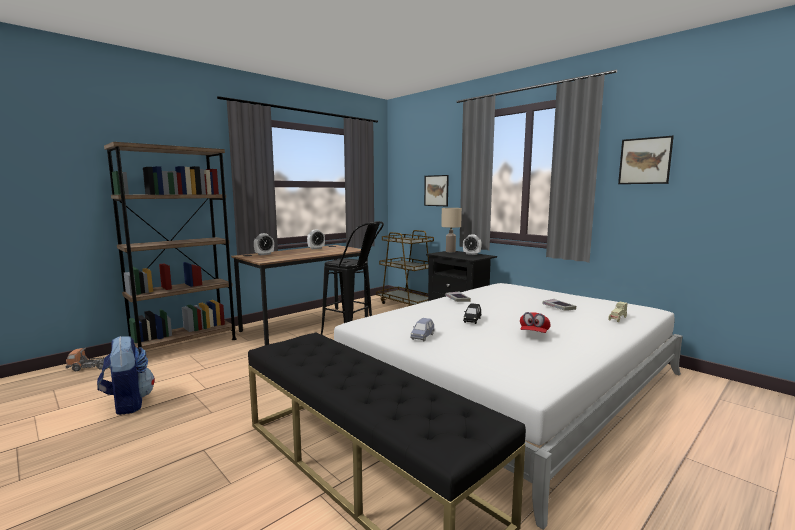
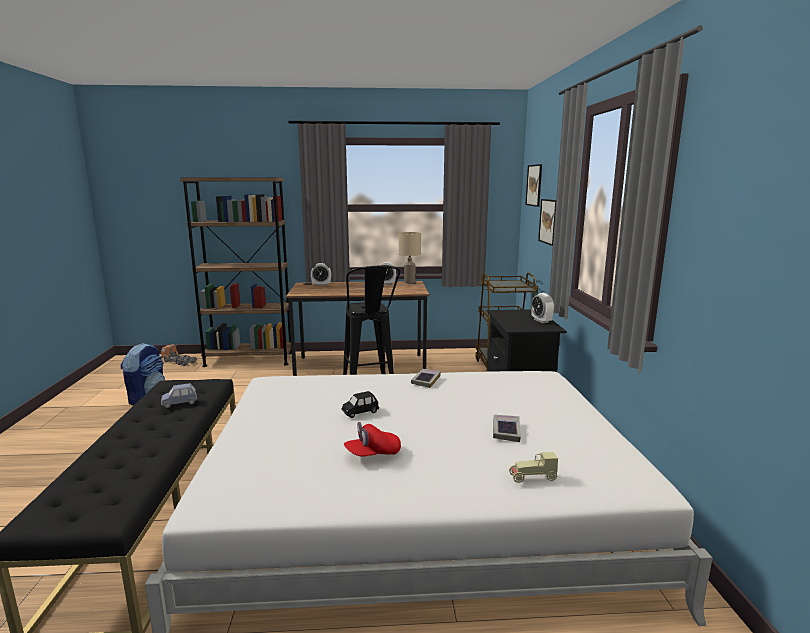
camera: 40 degrees right, 5 degrees up
(422, 337) = (275, 414): blue toy car -> blue toy car (179, 403)
(451, 251) = (528, 312): beige table lamp -> beige table lamp (409, 282)
(645, 161) = (736, 206): picture -> picture (534, 185)

